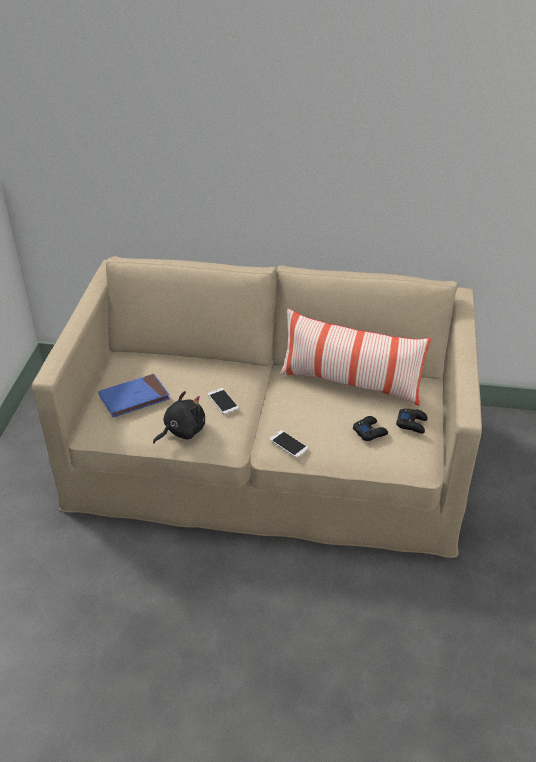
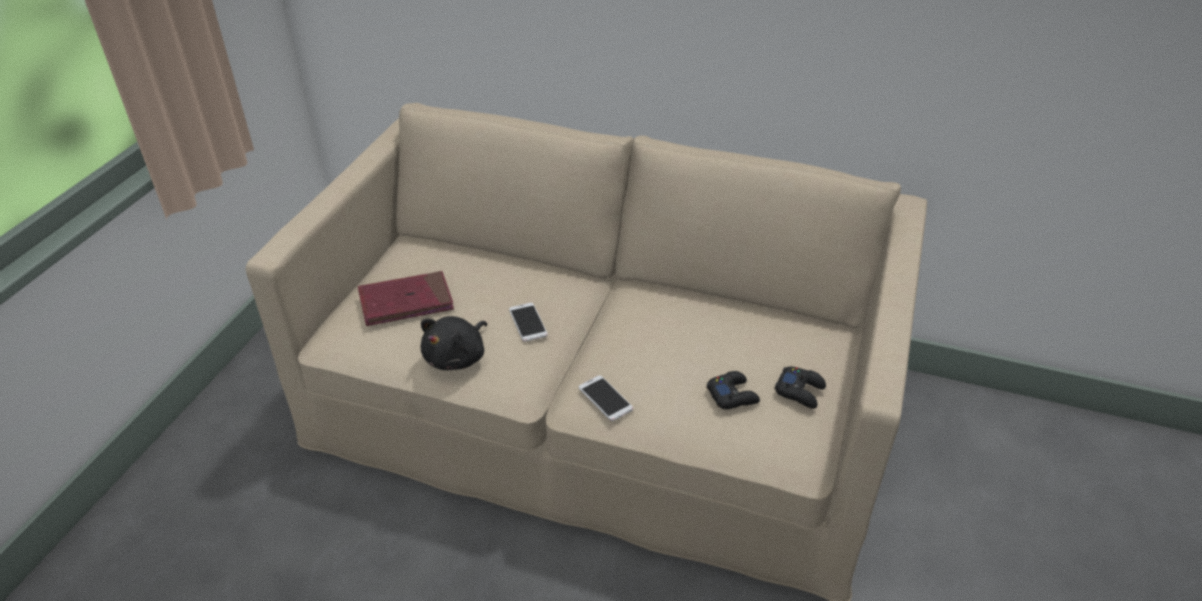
camera: 10 degrees right, 0 degrees up
(134, 398) = (406, 302): blue book -> red book
(182, 430) = (457, 357): black plush toy -> black plush toy turned 150 degrees clockwise
(350, 383) = (720, 318): pillow -> none

